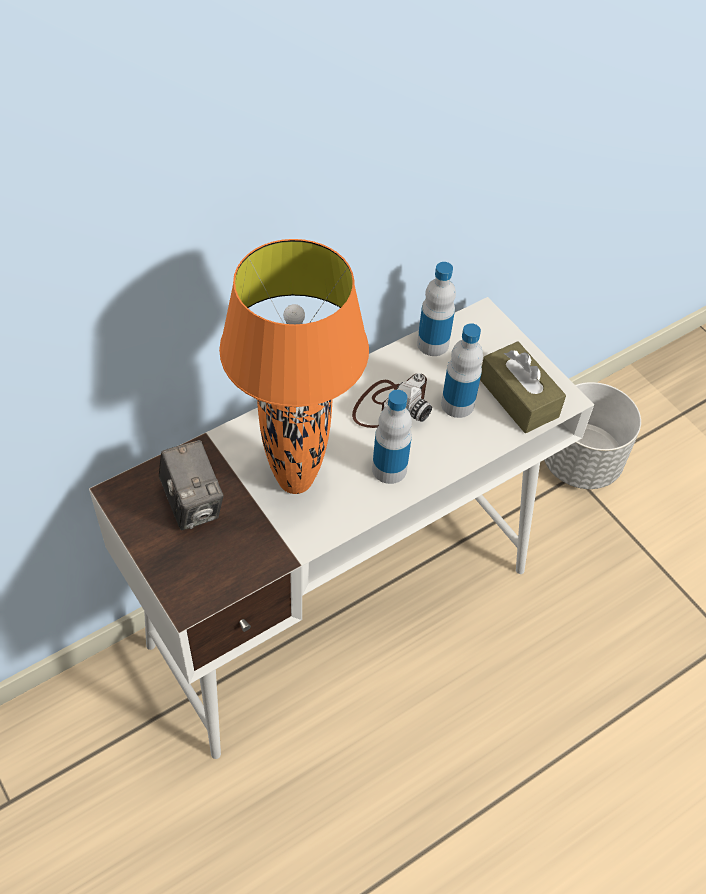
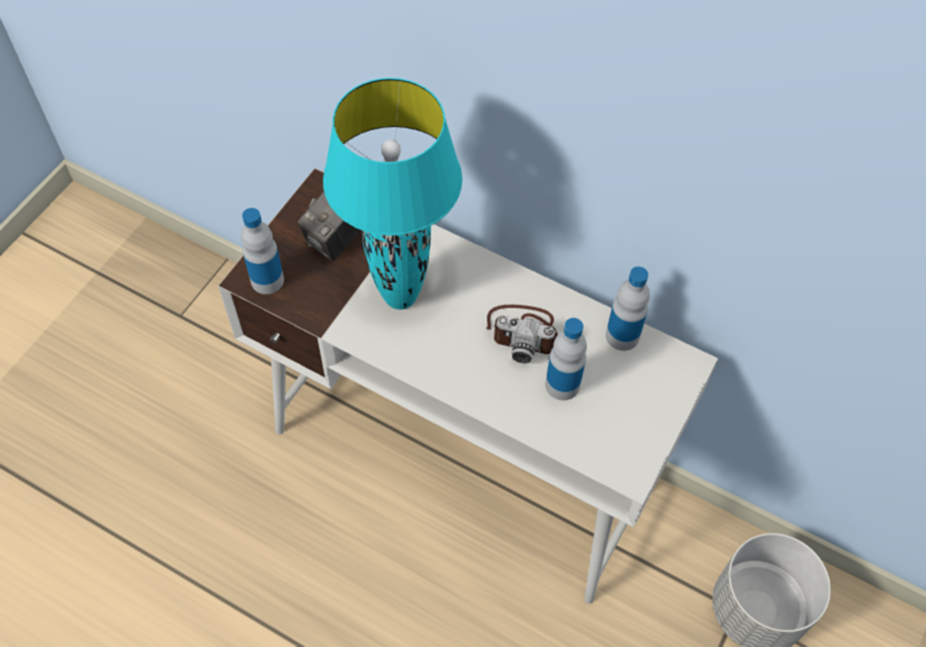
camera: 65 degrees right, 5 degrees up
(296, 482) = (399, 298): orange table lamp -> turquoise table lamp
(389, 469) = (454, 360): bottle -> bottle (267, 280)
(518, 398) = (605, 433): brown tissue box -> none

